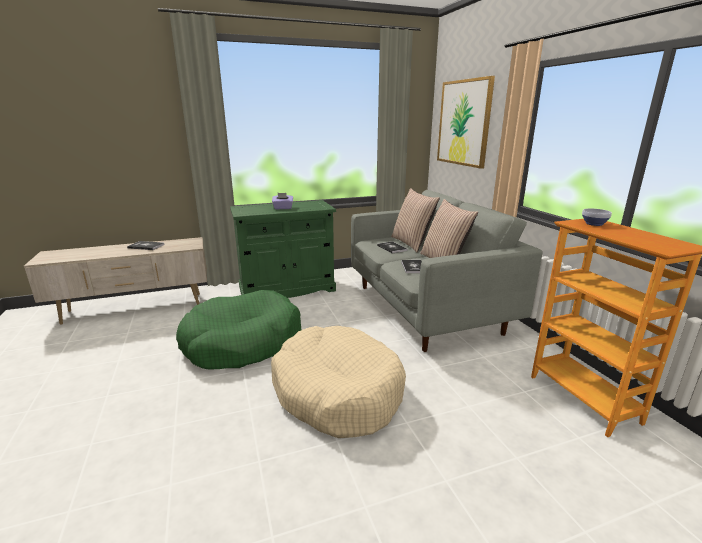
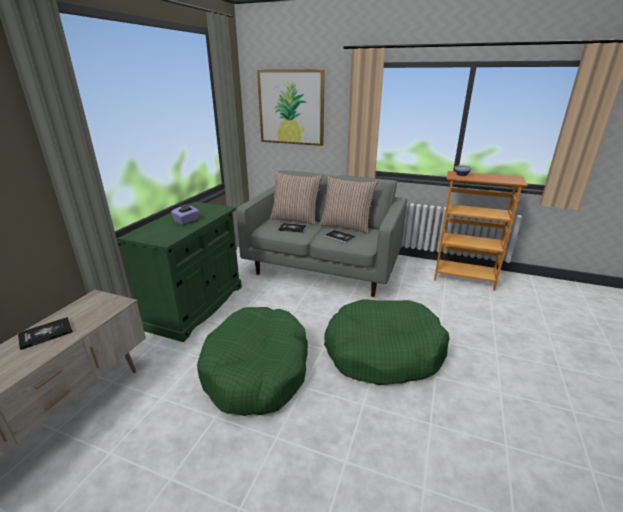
camera: 50 degrees left, 5 degrees up
(337, 392) = (383, 352): beige dog bed -> green dog bed

